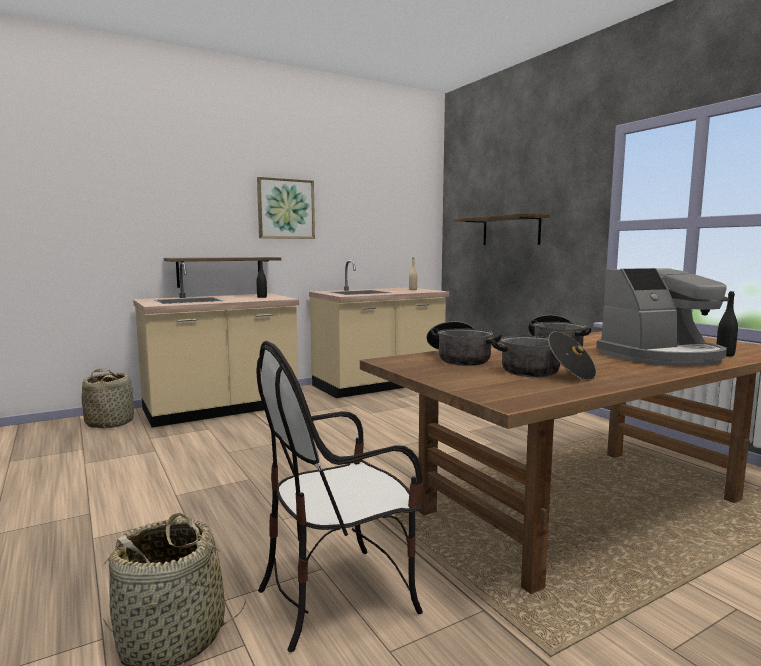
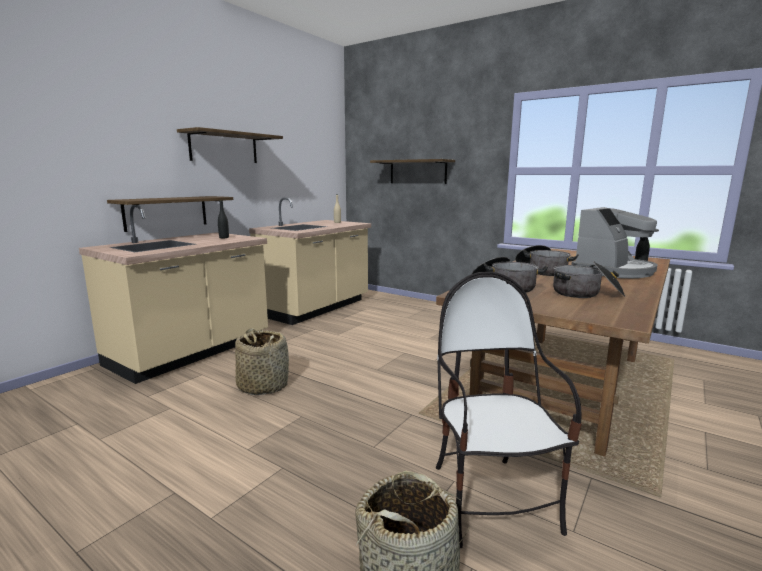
camera: 25 degrees left, 5 degrees up
(110, 423) = (77, 387): basket -> basket (263, 385)
(286, 209) = (224, 147): picture -> shelf
(338, 596) = (492, 500): chair -> chair turned 135 degrees clockwise

